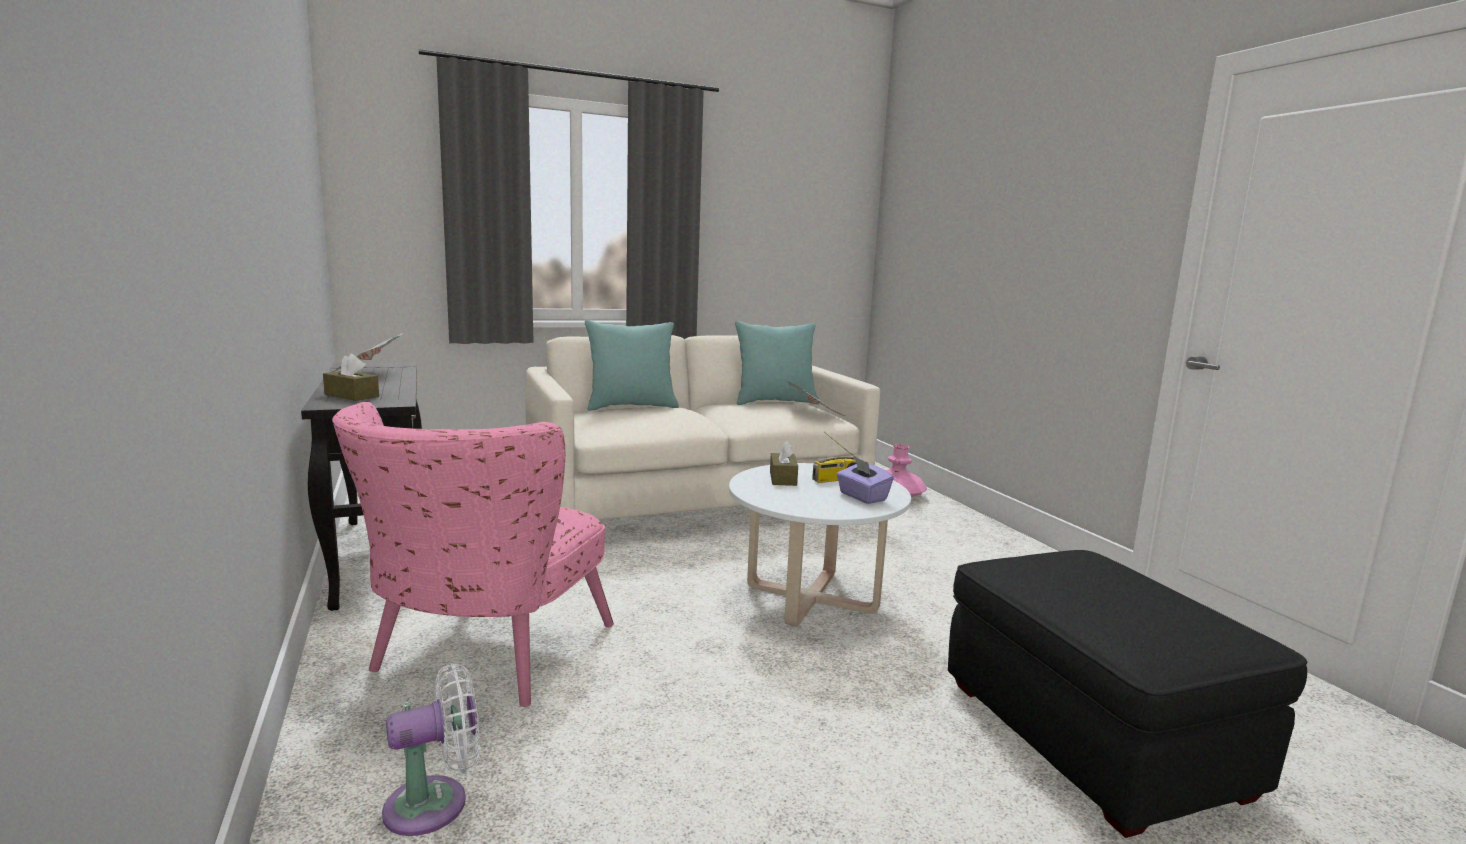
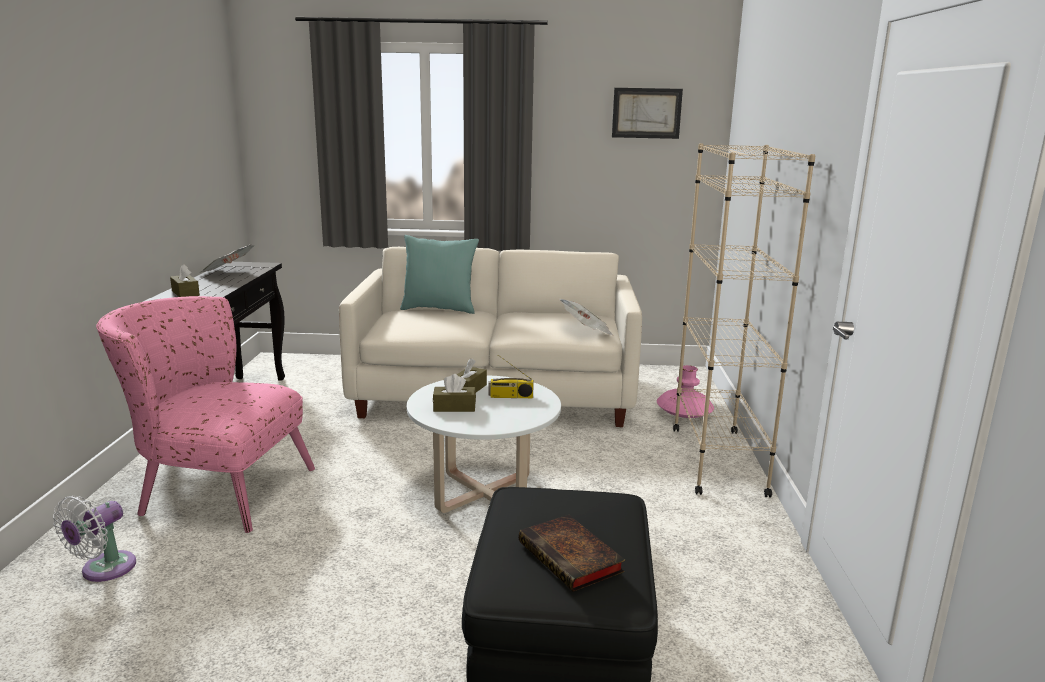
camera: 25 degrees right, 5 degrees up
(435, 803) = (103, 570): white fan -> white fan turned 120 degrees clockwise
(480, 659) = (214, 489): pink armchair -> pink armchair turned 60 degrees clockwise
(775, 402) = (571, 314): turquoise pillow -> none
(799, 496) = (454, 407): none -> brown tissue box
(806, 194) = (646, 113): none -> picture
(862, 497) = (504, 415): purple tissue box -> none
(975, 530) = (717, 460): none -> beige bookcase
(1160, 612) = (572, 558): none -> book

